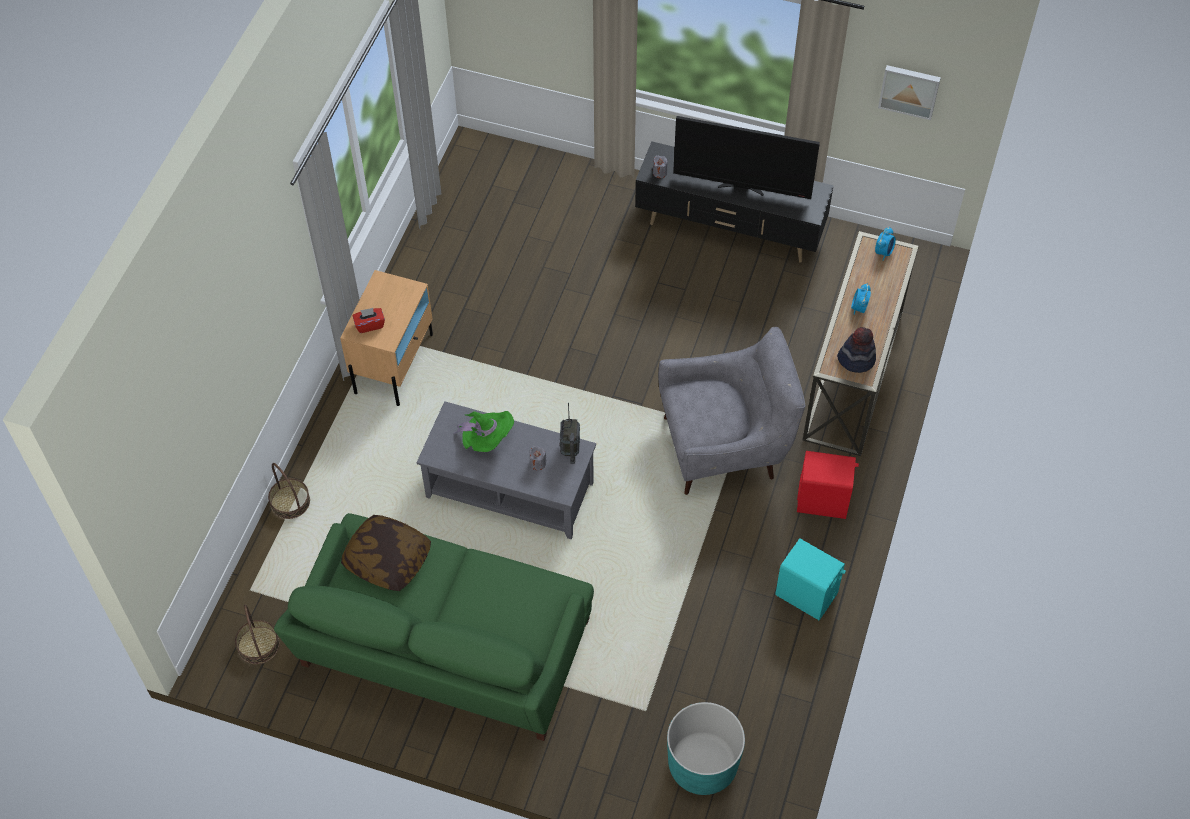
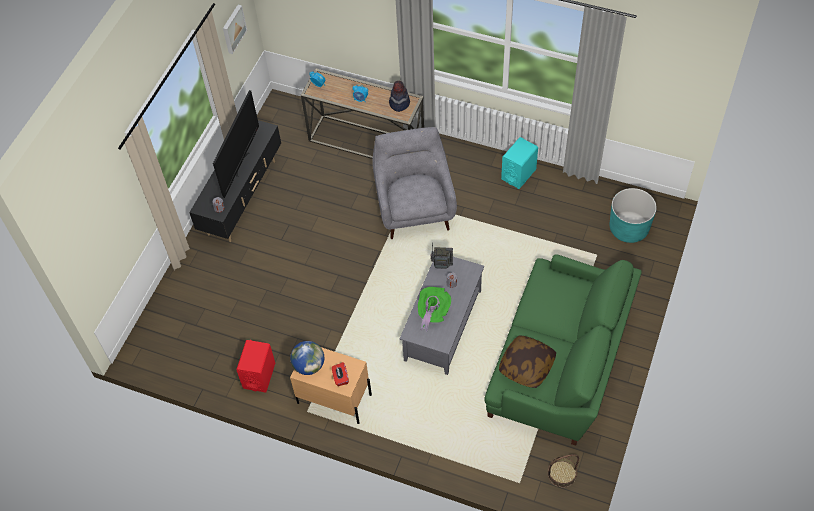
camera: 85 degrees left, 0 degrees up
(290, 502) = (449, 461): basket -> none
(390, 289) = (309, 365): none -> globe
(823, 501) = (455, 162): red speaker -> red speaker (259, 375)

